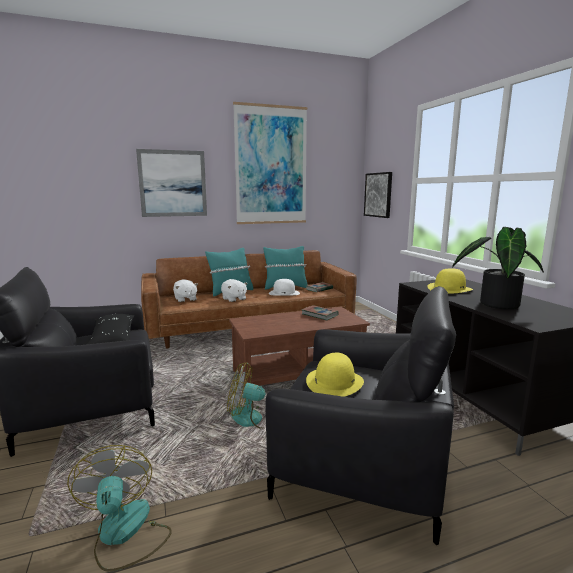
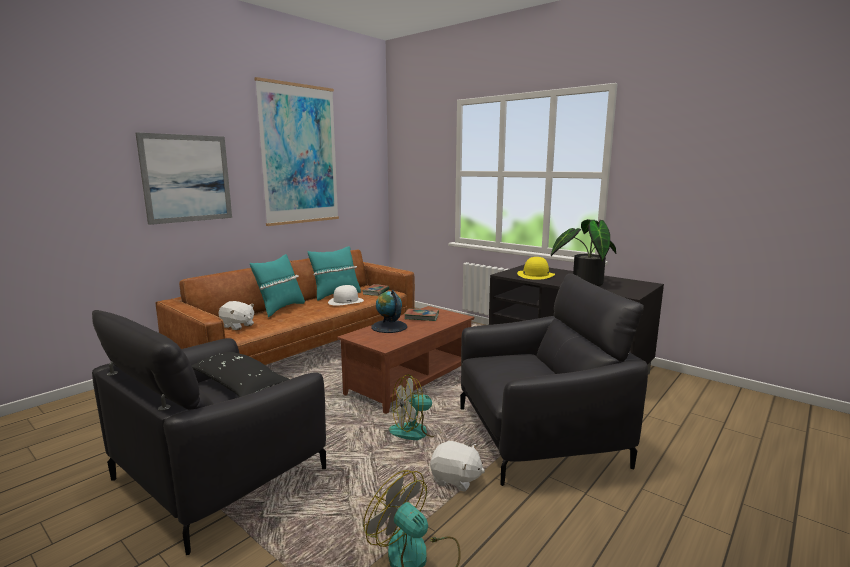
camera: 30 degrees left, 0 degrees up
(234, 299) = (299, 316): white plush toy -> white plush toy (455, 479)
(279, 318) = (389, 327): none -> globe
(334, 382) = (516, 369): yellow hat -> none
(378, 195) = (411, 186): picture -> none

